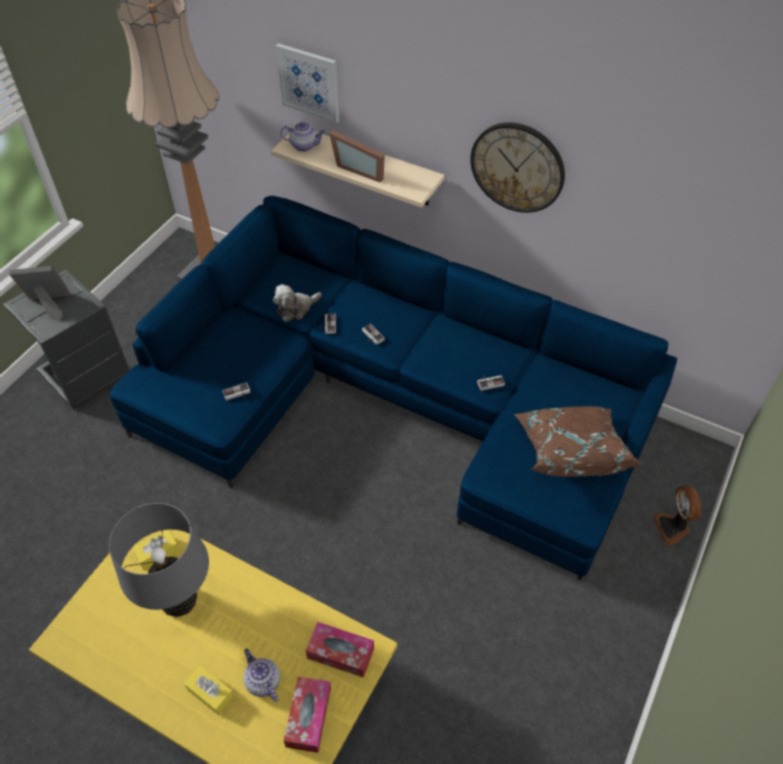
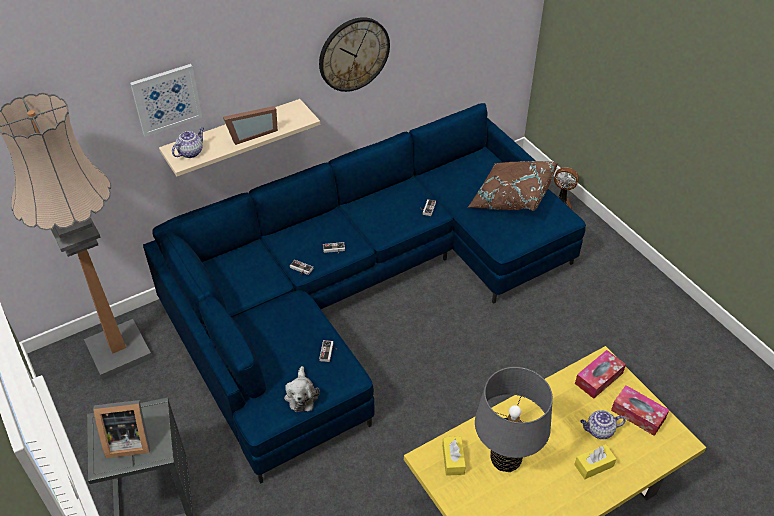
camera: 60 degrees left, 5 degrees down
(49, 305) = (127, 441): picture frame -> picture frame turned 120 degrees counterclockwise
(296, 309) = (265, 282): plush toy -> plush toy (301, 395)

